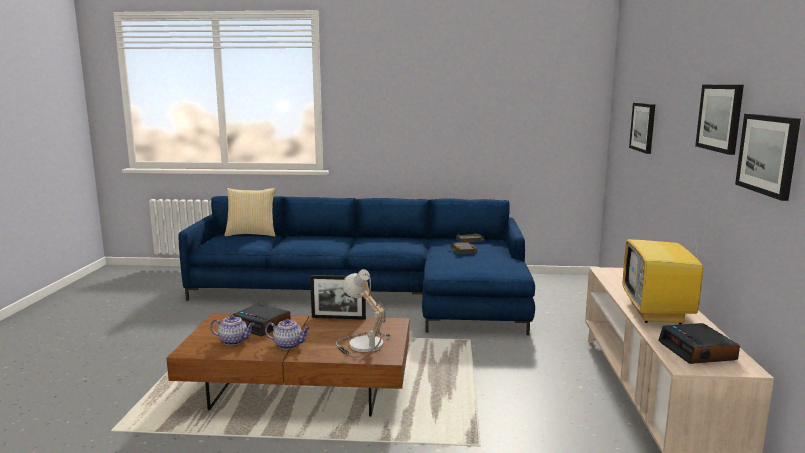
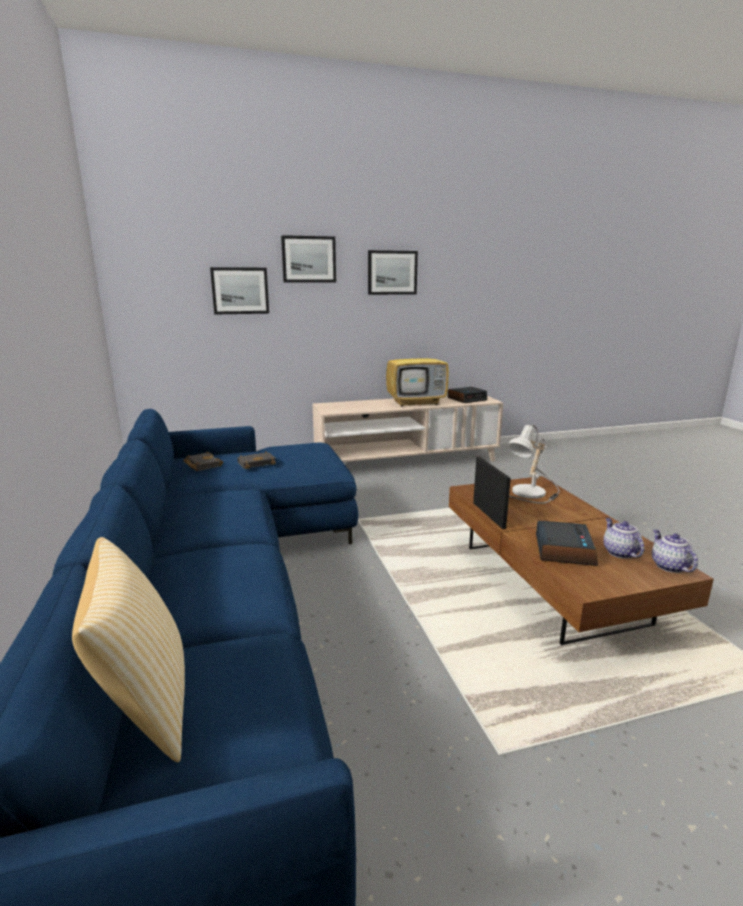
camera: 110 degrees left, 5 degrees up
(289, 345) = (580, 522): teapot -> teapot (668, 566)
(768, 154) = (449, 289): picture -> picture (309, 259)

